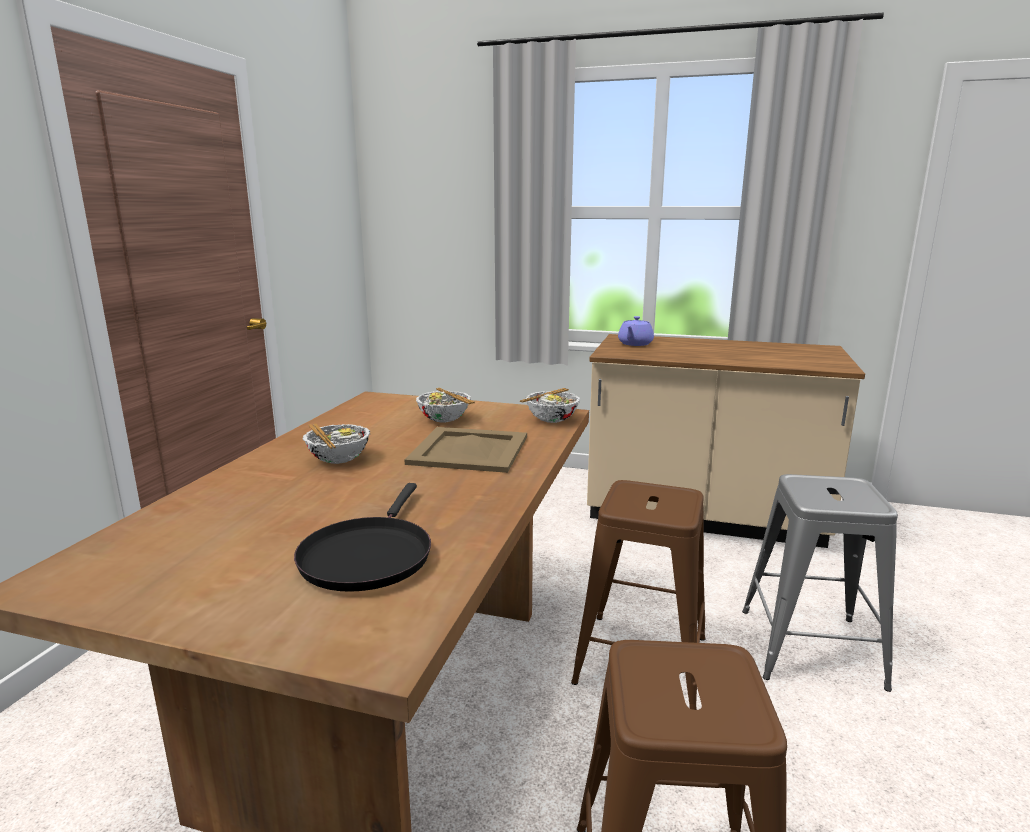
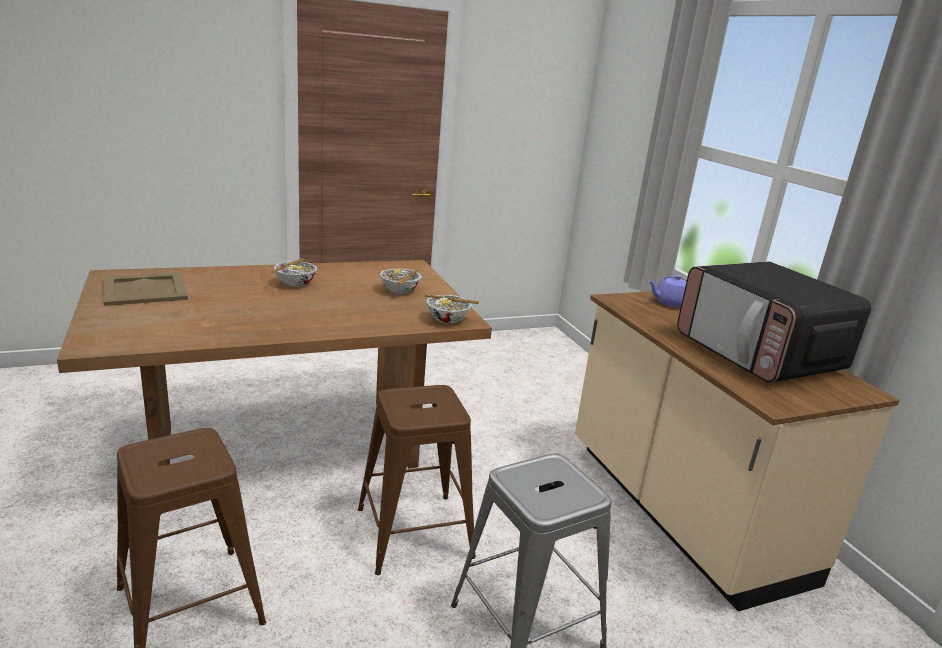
camera: 50 degrees right, 5 degrees up
(368, 555) = (179, 321): black frying pan -> none
(468, 449) = (351, 309): beige tray -> beige tray (145, 289)
(753, 350) = (758, 354): none -> microwave

